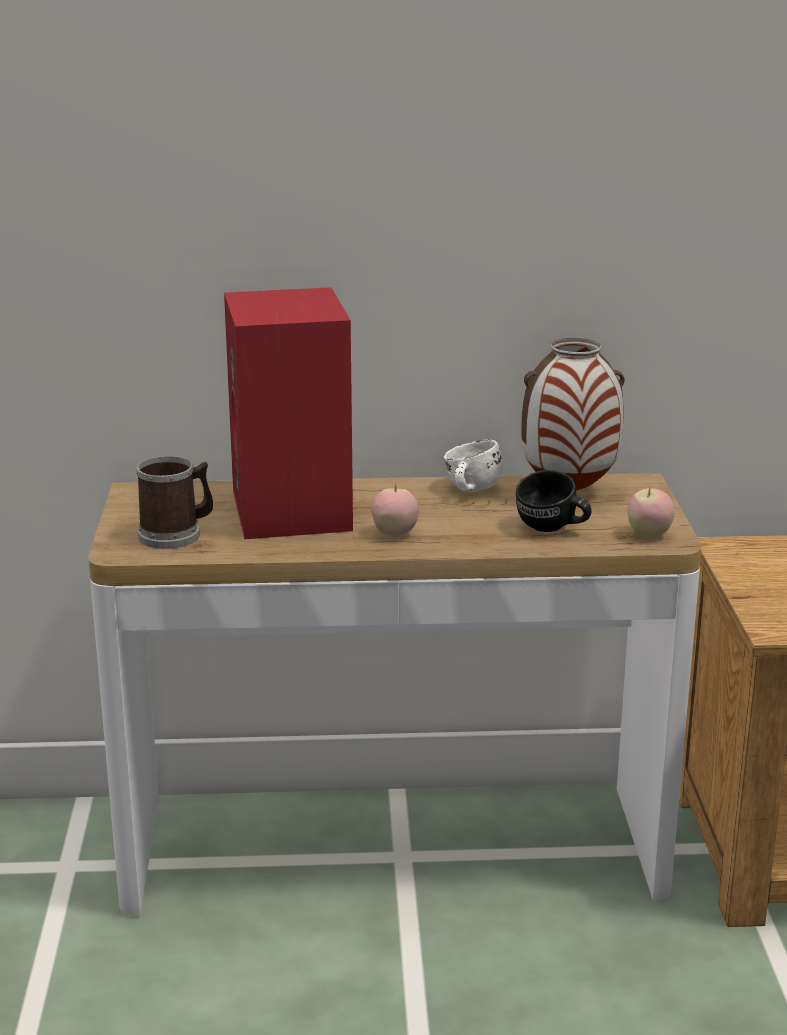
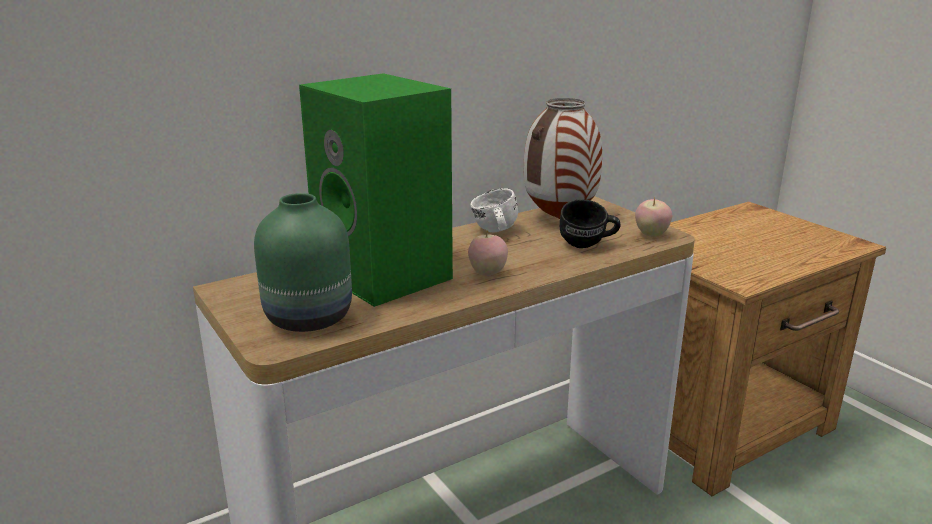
camera: 30 degrees left, 0 degrees up
(176, 534) = (309, 317): mug -> green vase
(295, 512) = (387, 275): red speaker -> green speaker

